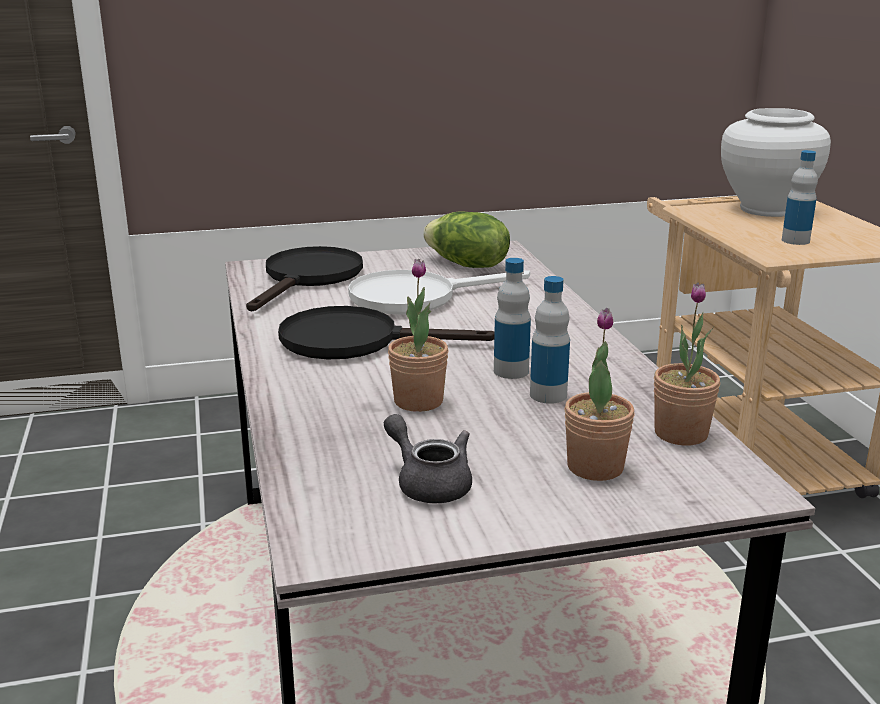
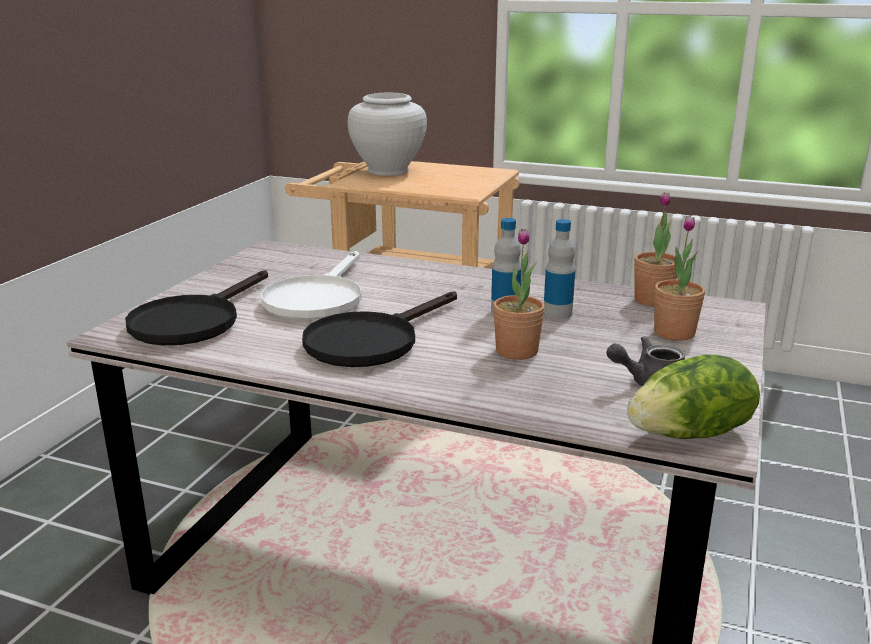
camera: 55 degrees left, 0 degrees up
(308, 278) = (193, 321): black frying pan -> black frying pan turned 120 degrees counterclockwise
(467, 265) = (282, 266): lettuce -> lettuce (691, 434)
(795, 240) = (454, 183): bottle -> none

